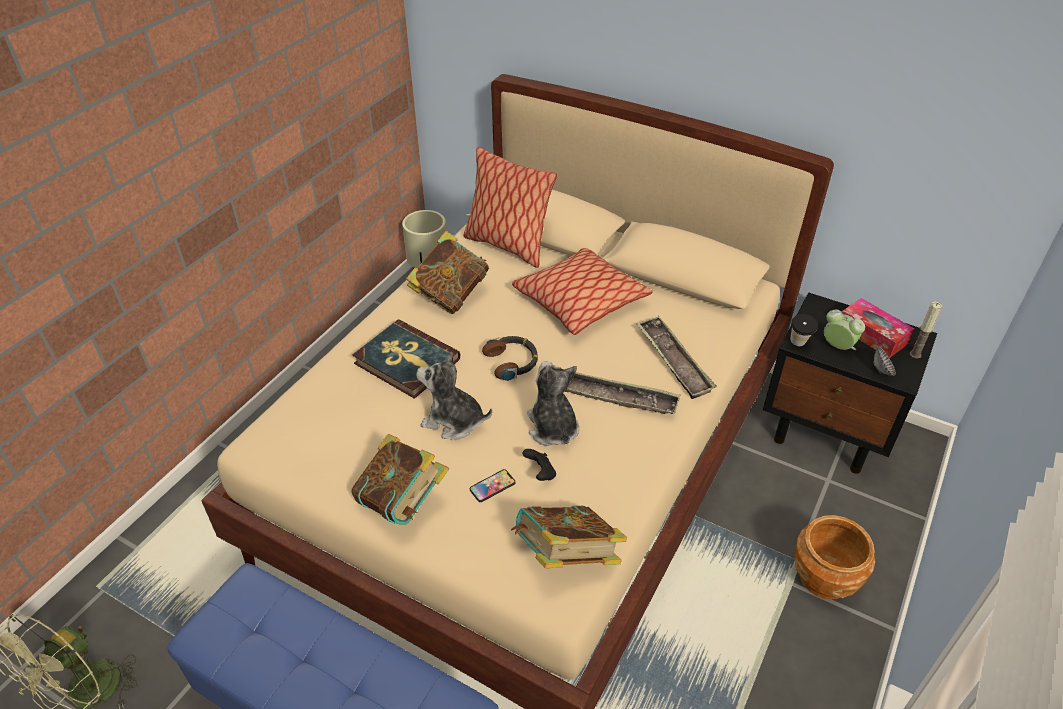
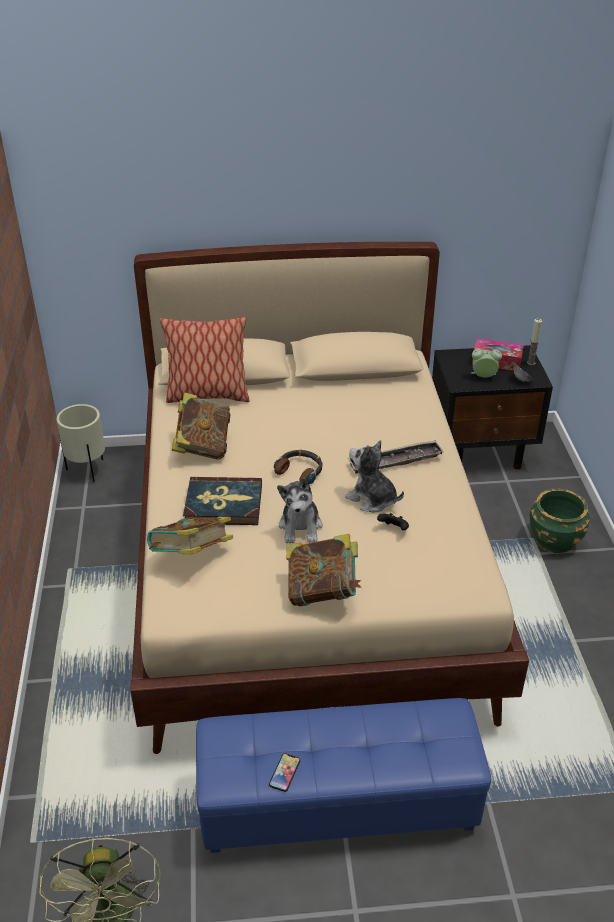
camera: 35 degrees left, 5 degrees down
(453, 421) = (300, 527): plush toy -> plush toy turned 75 degrees counterclockwise
(492, 486) = (371, 552): phone -> phone (284, 773)
(566, 557) = (461, 568): book -> book (191, 556)
(580, 300) = (303, 411): pillow -> none
(673, 361) = (406, 423): tray -> none
(798, 345) = (459, 385): cup -> none
(824, 578) = (554, 540): brown planter -> green planter

